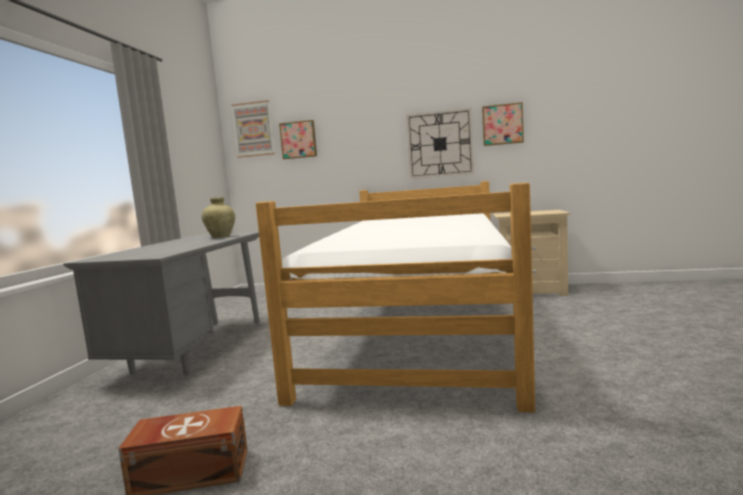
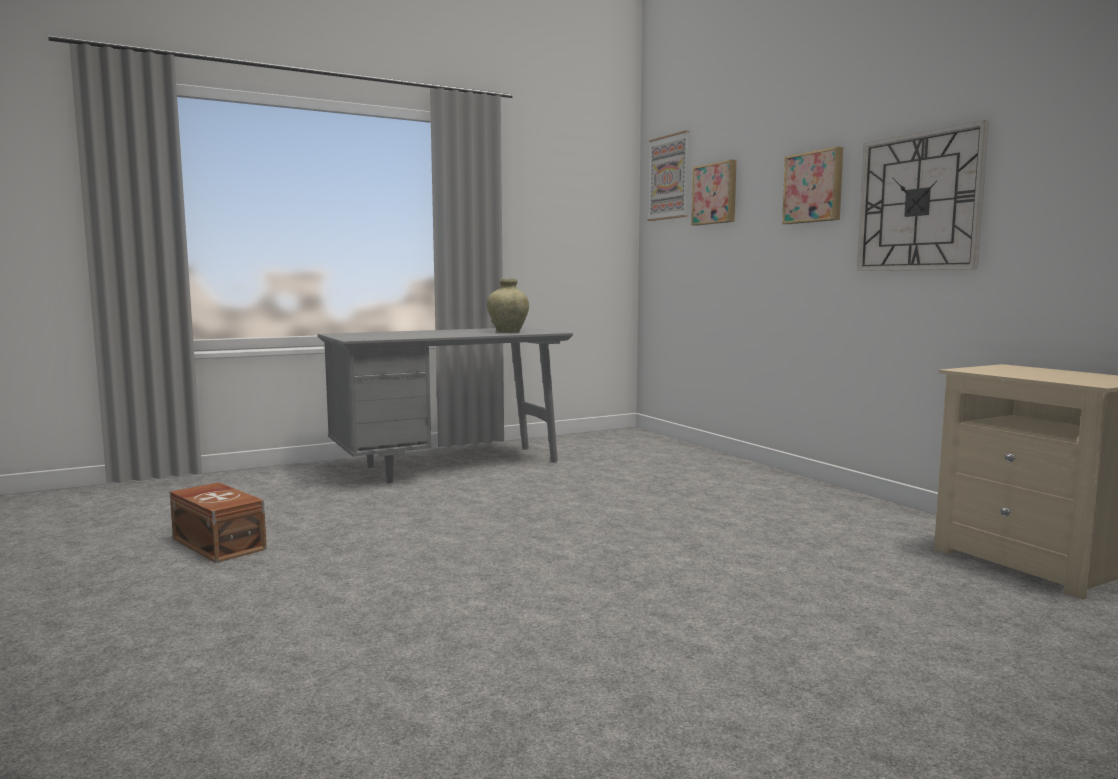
camera: 50 degrees right, 0 degrees up
(420, 327) = (674, 532): bed -> none
(502, 124) = (1054, 156): picture -> picture (814, 187)

